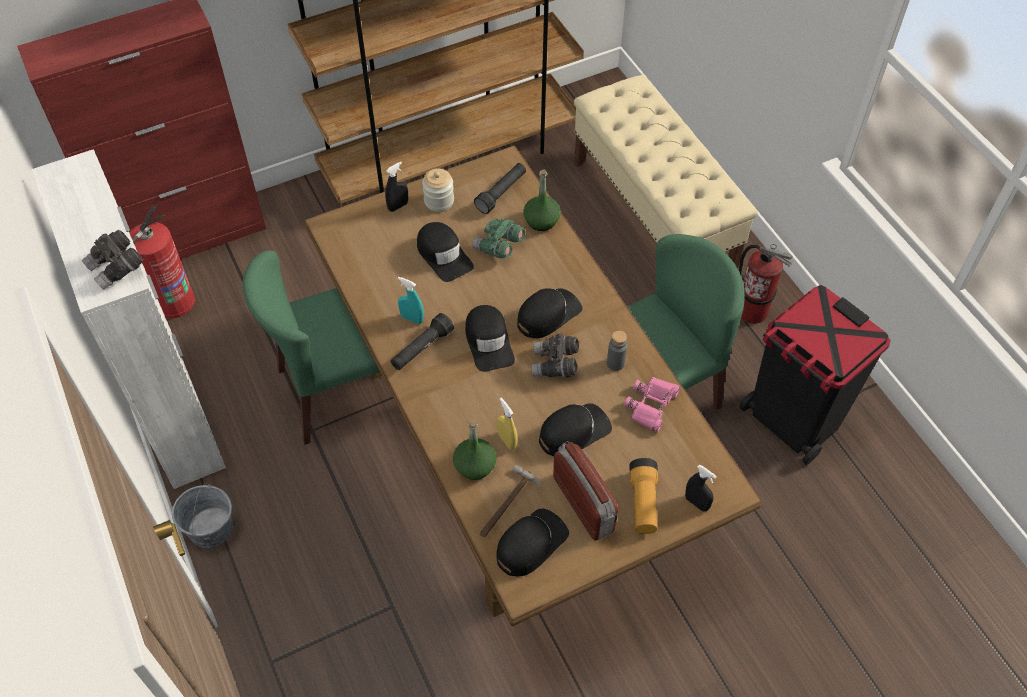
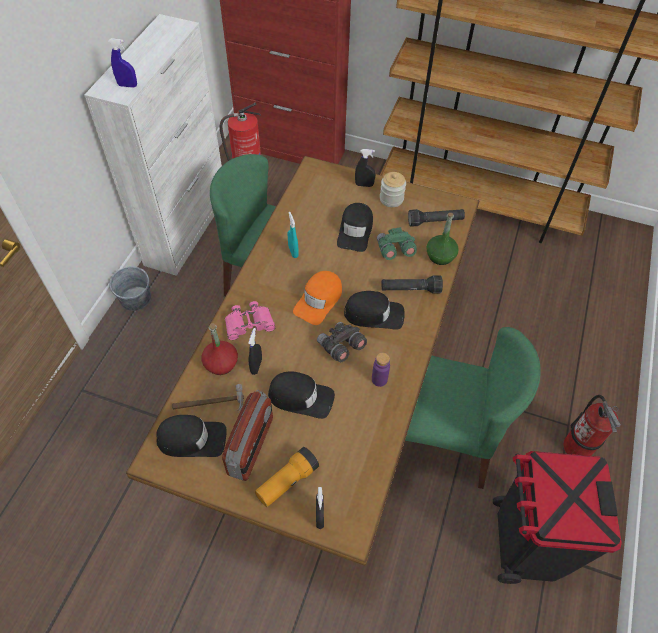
camera: 45 degrees right, 0 degrees up
(117, 268) = (127, 85): grey binoculars -> blue spray bottle
(422, 349) = (277, 273): black flashlight -> black flashlight (410, 290)
(475, 465) = (221, 364): green bottle -> red bottle
(489, 342) = (319, 300): black cap -> orange cap
(507, 440) = (256, 366): yellow spray bottle -> black spray bottle
(615, 363) = (379, 379): grey bottle -> purple bottle
(651, 405) = (369, 426): pink binoculars -> pink binoculars (249, 324)
(653, 216) = (573, 333): beige bench -> none

